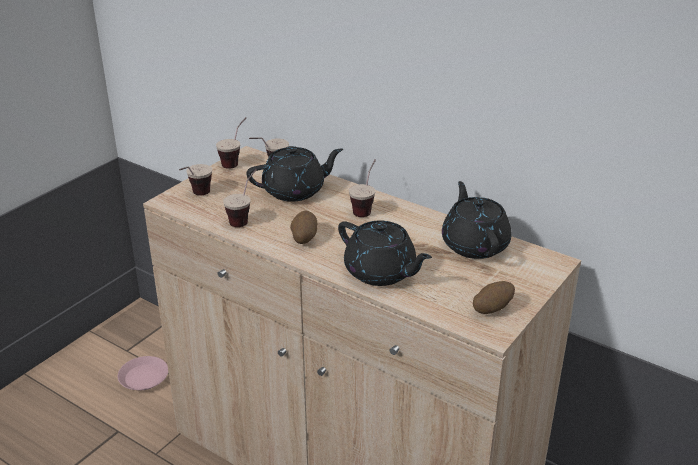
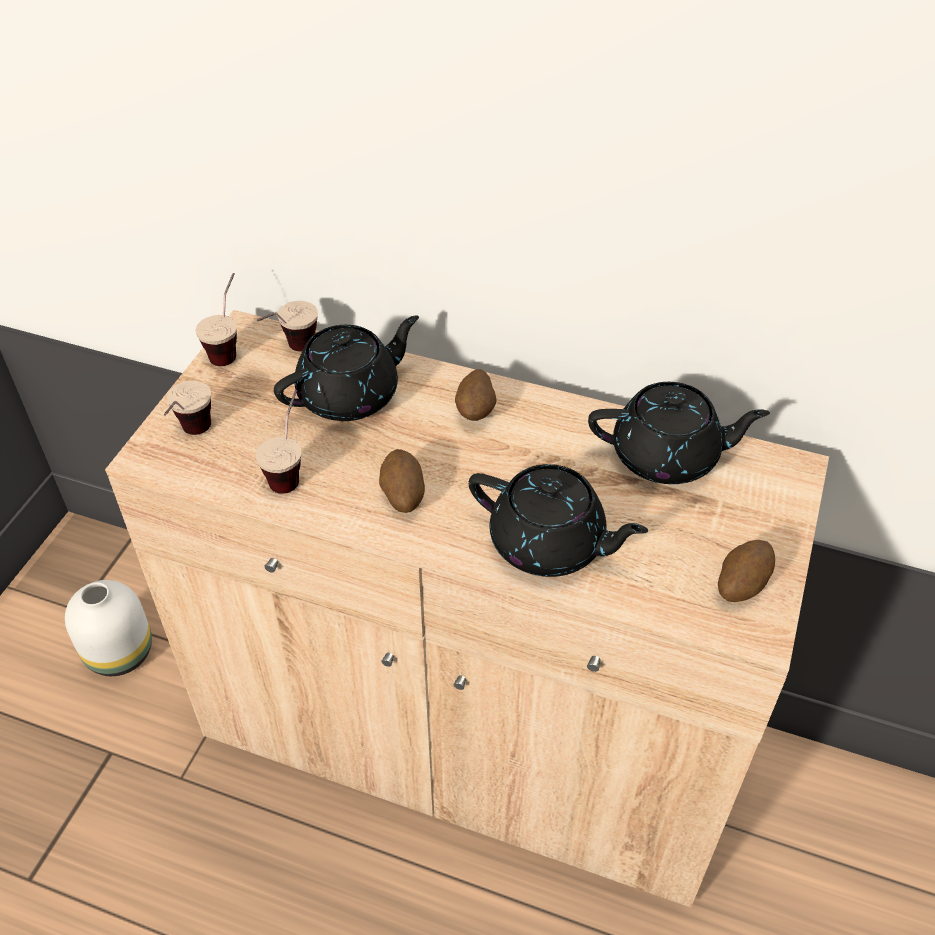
camera: 15 degrees left, 15 degrees up
(143, 377) = (120, 651): pink plate -> white vase
(365, 208) = (476, 411): cup -> potato
(474, 244) = (667, 456): black teapot -> black teapot turned 120 degrees clockwise

